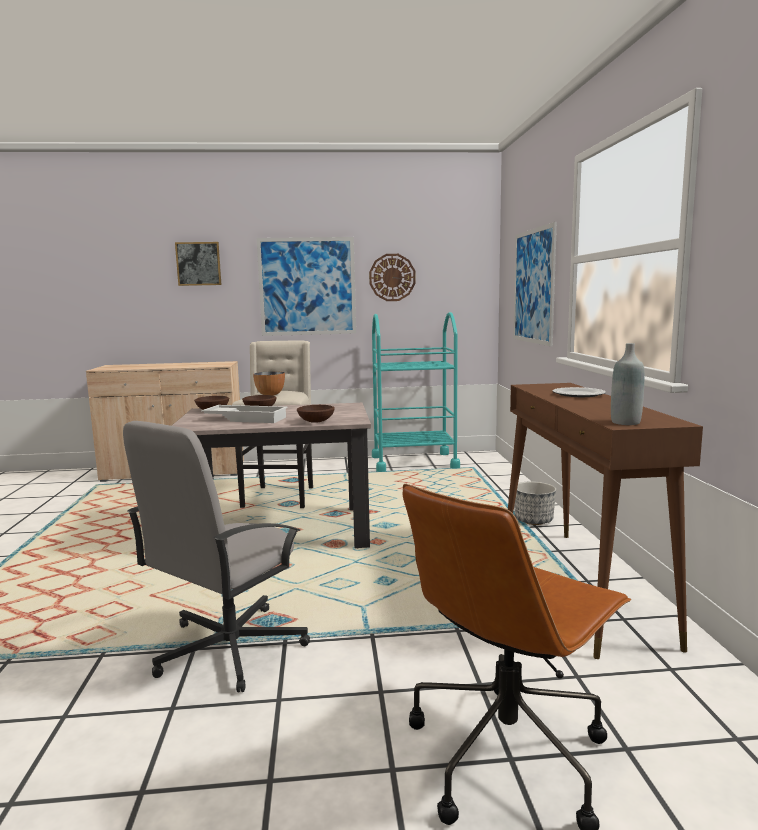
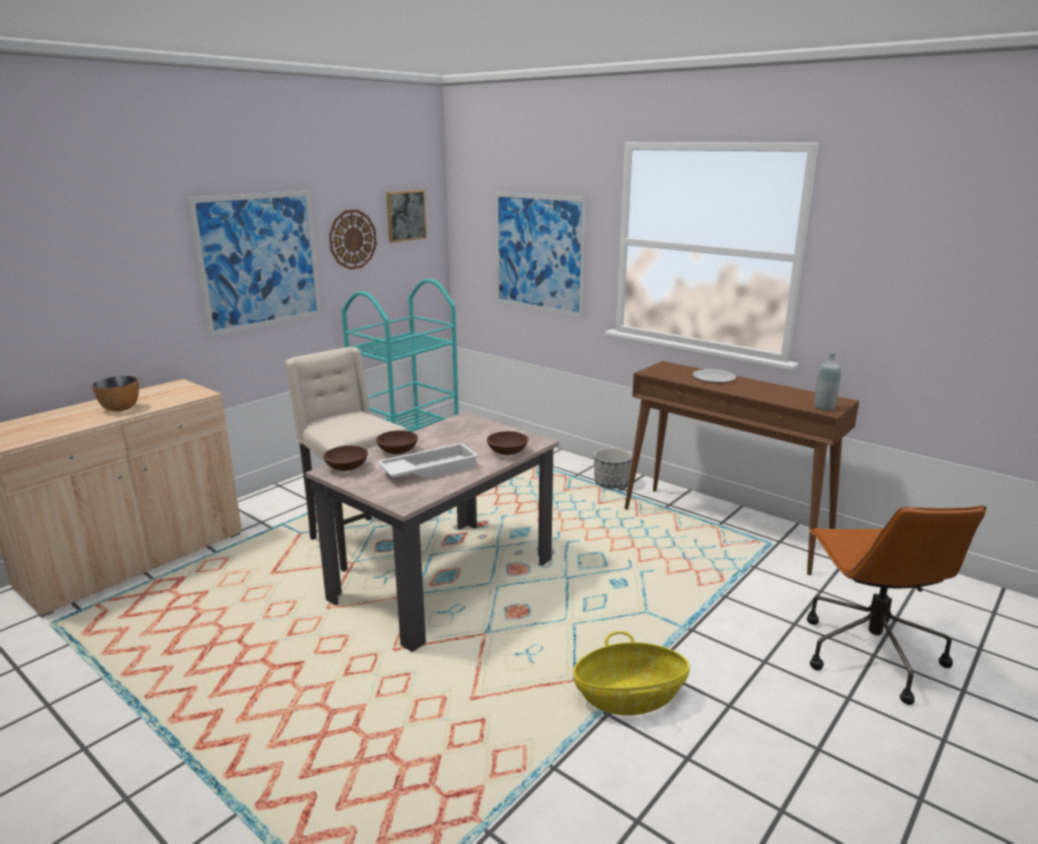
camera: 45 degrees left, 10 degrees up
(198, 264) = (105, 242): picture -> picture (405, 215)
(228, 649) = (629, 697): grey office chair -> basket
(270, 394) = (352, 425): bowl -> bowl (121, 409)

